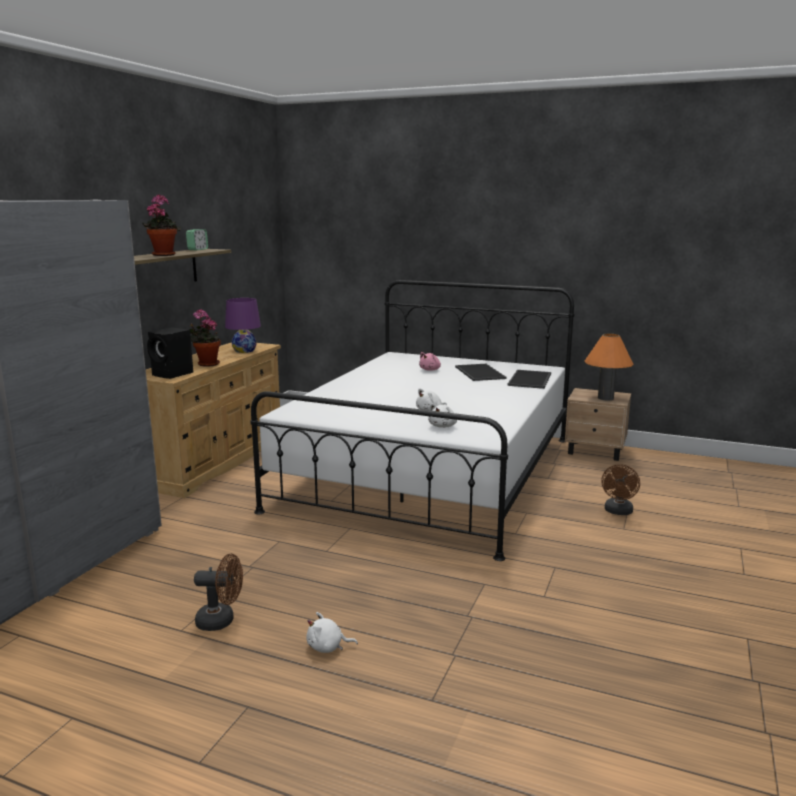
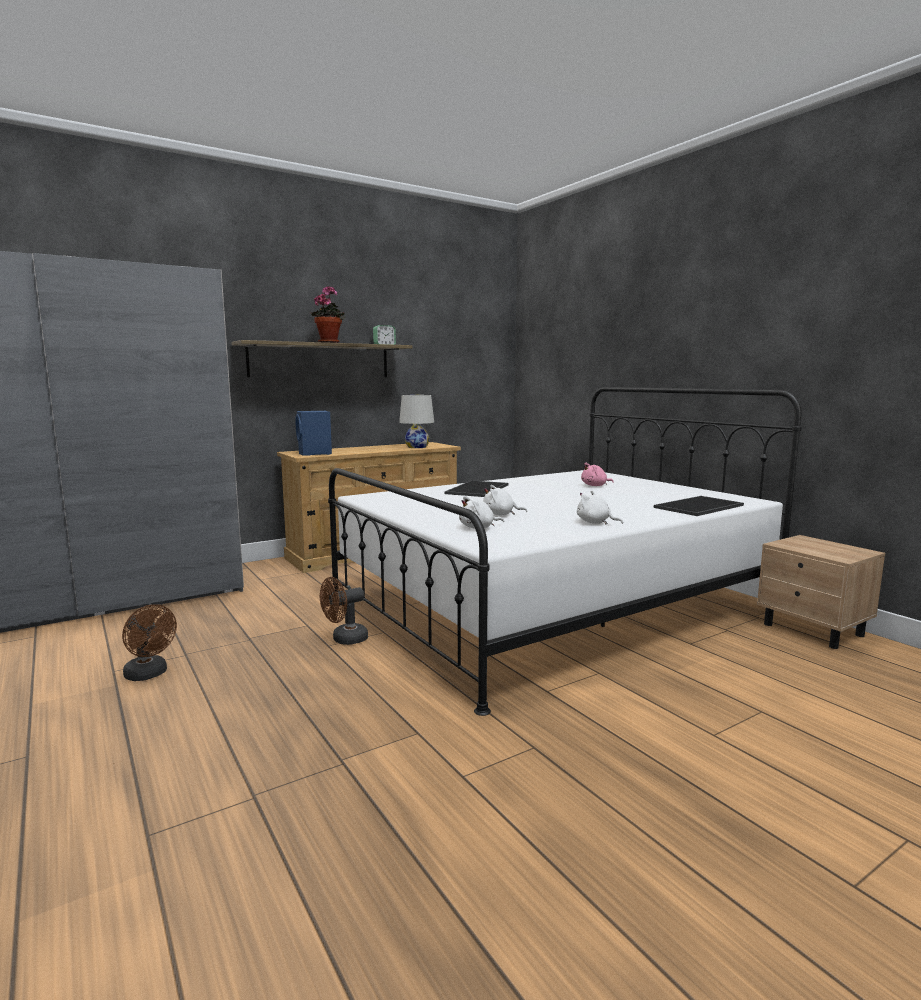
camera: 35 degrees right, 5 degrees down
(173, 374) = (314, 454): black speaker -> blue speaker
(206, 364) = (359, 451): potted plant -> none
(244, 350) = (417, 447): purple table lamp -> white table lamp
(327, 647) = (172, 732): white plush toy -> white plush toy (595, 523)
(481, 373) = (649, 494): tray -> tray (478, 489)
(605, 398) = (827, 551): orange table lamp -> none
(618, 512) = (737, 711): brown fan -> brown fan (344, 640)

